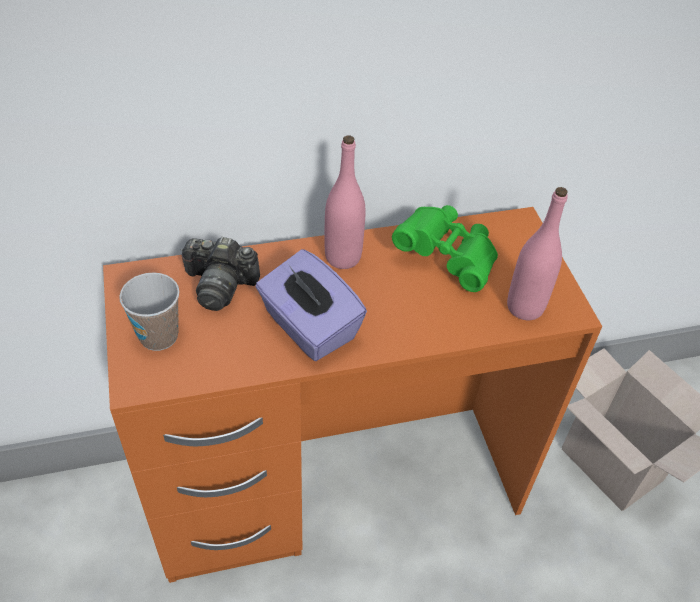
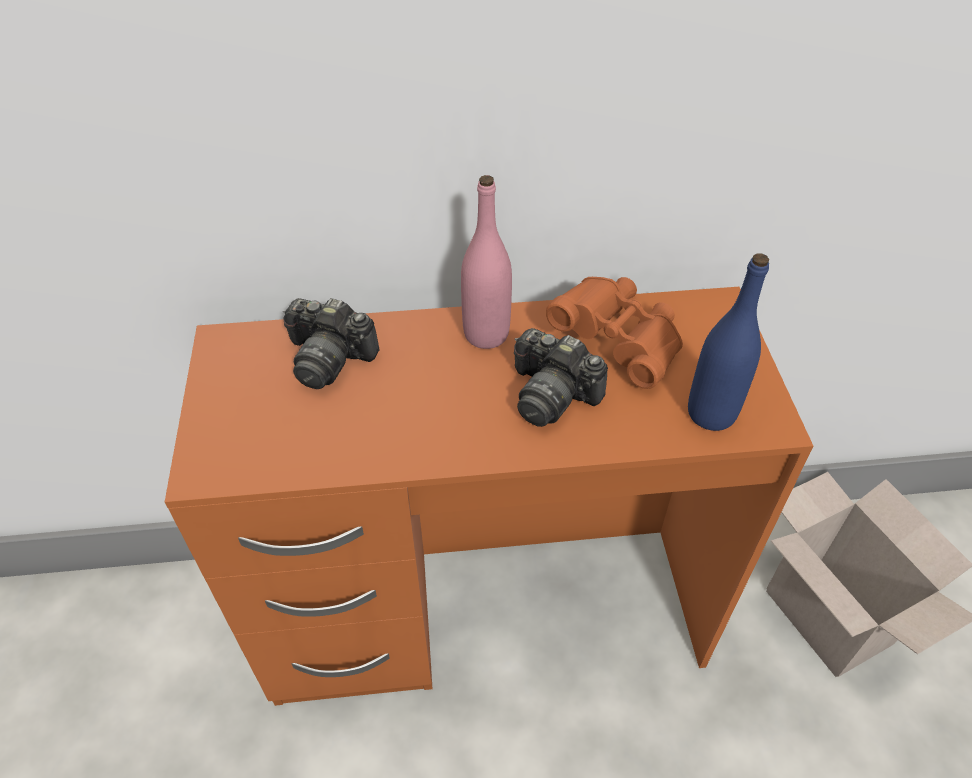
camera: 10 degrees right, 0 degrees up
(159, 336) = (243, 415): cup -> none
(309, 327) = (428, 418): purple tissue box -> none
(402, 302) = (551, 395): none -> camera
(448, 257) = (619, 343): green binoculars -> orange binoculars
(525, 307) = (711, 413): pink bottle -> blue bottle

